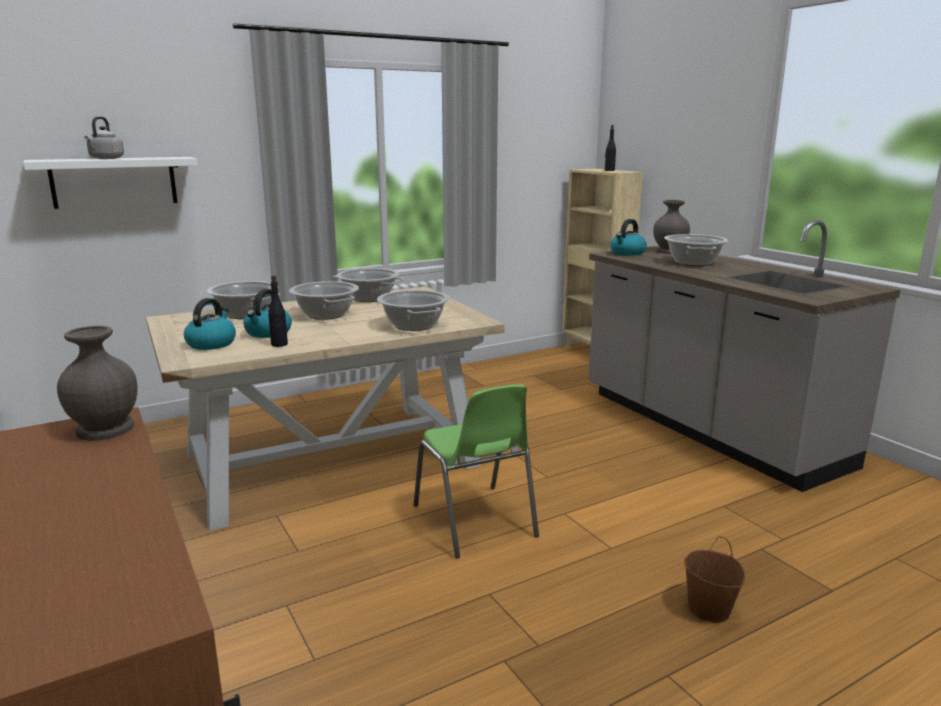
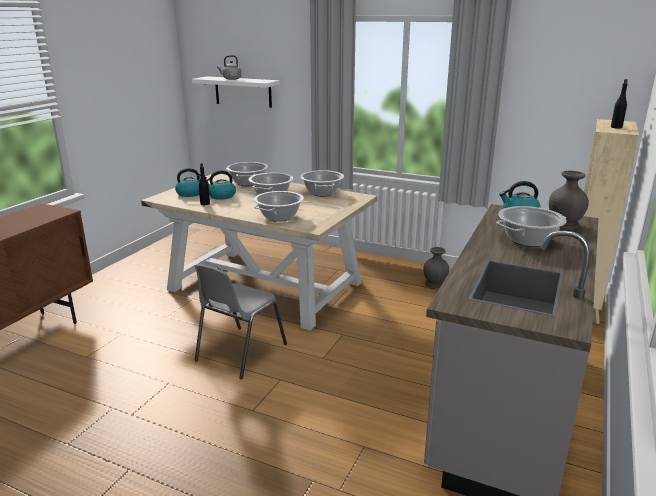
camera: 55 degrees right, 5 degrees up
(106, 428) = (52, 214): grey vase -> grey vase (435, 283)
(475, 521) = (239, 353): green chair -> grey chair
(709, 610) = (208, 471): brown bucket -> none

